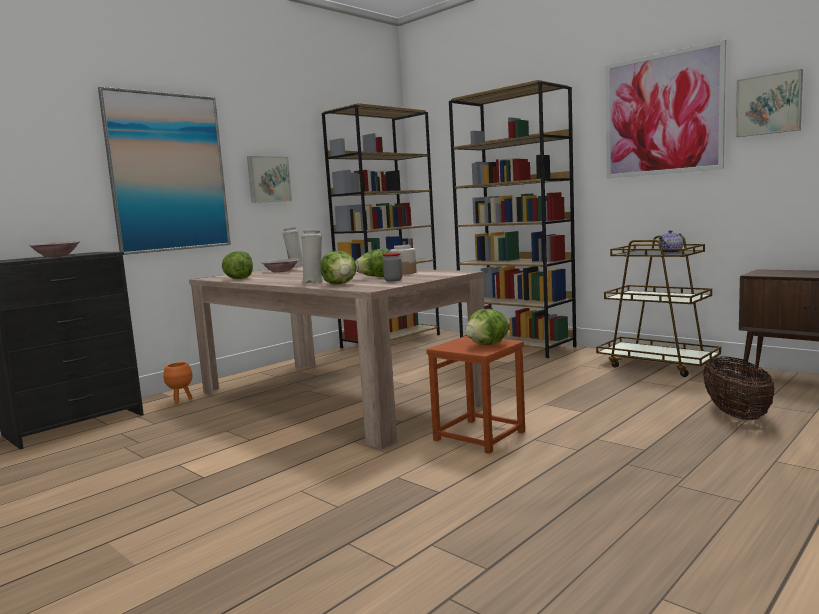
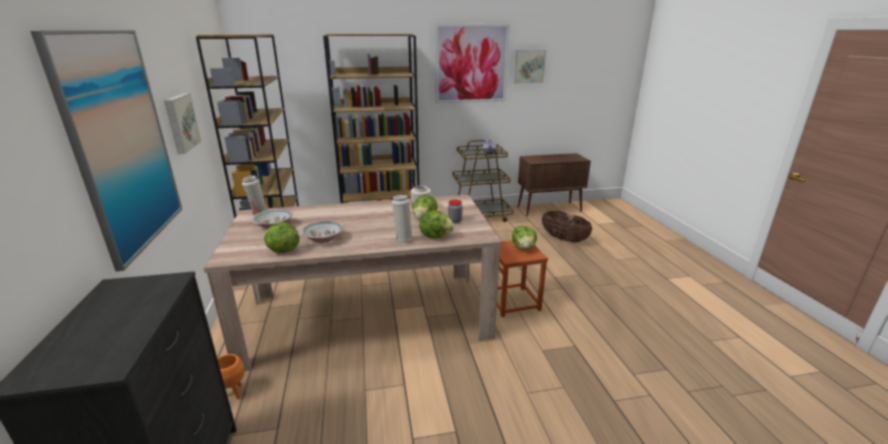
camera: 55 degrees left, 15 degrees up
(57, 256) = (111, 314): bowl -> bowl (323, 239)

